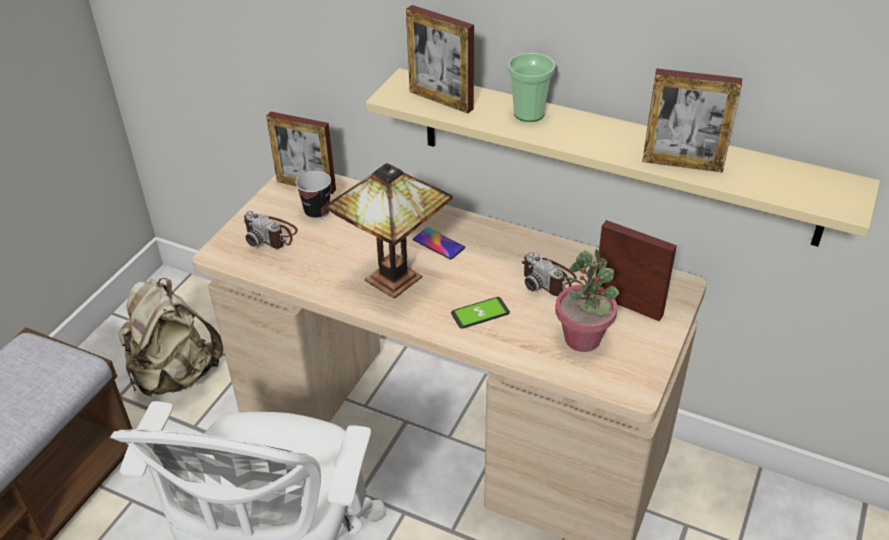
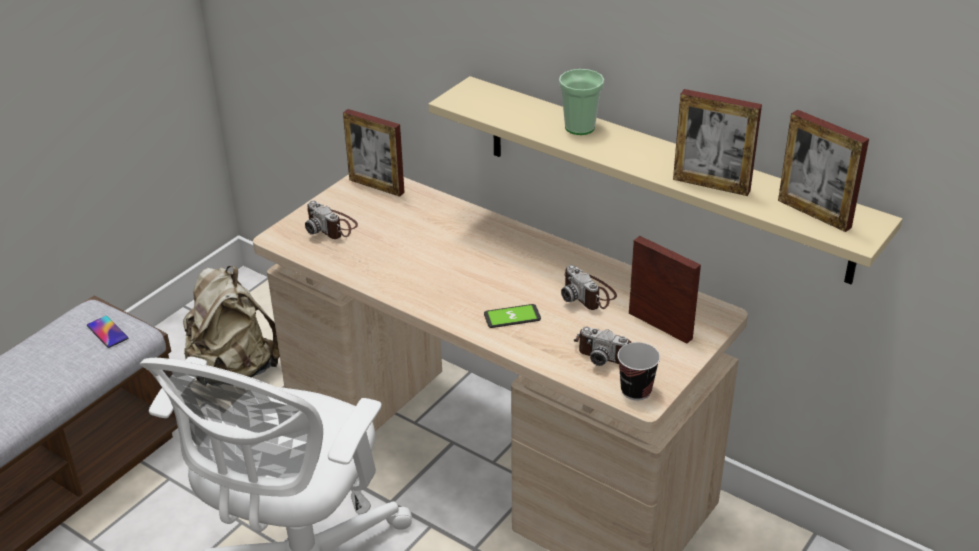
camera: 10 degrees right, 5 degrees down
(317, 212) = (381, 211): cup -> cup (636, 391)
(394, 276) = (439, 275): table lamp -> none
(438, 244) = (490, 251): phone -> phone (107, 332)
(441, 100) = (500, 108): picture frame -> picture frame (814, 214)
(583, 339) = (605, 350): potted plant -> camera

